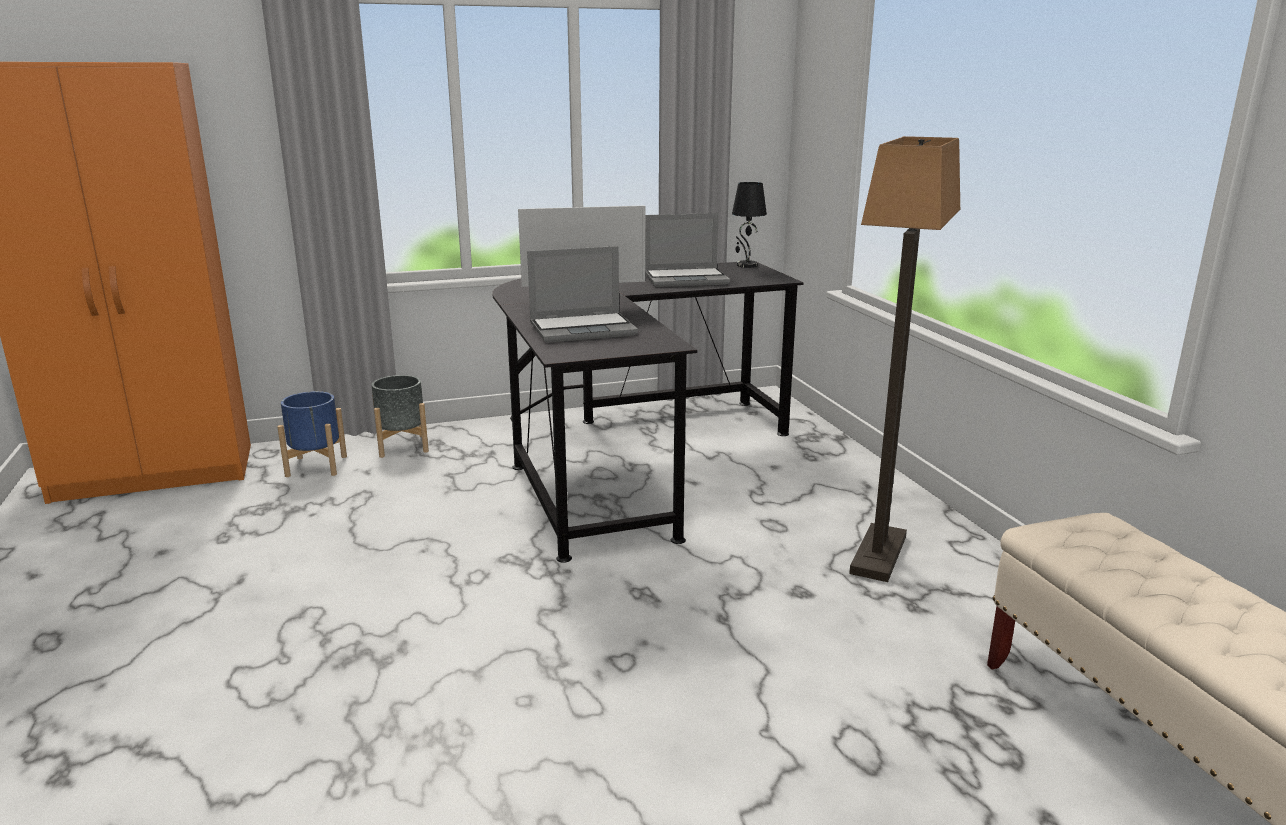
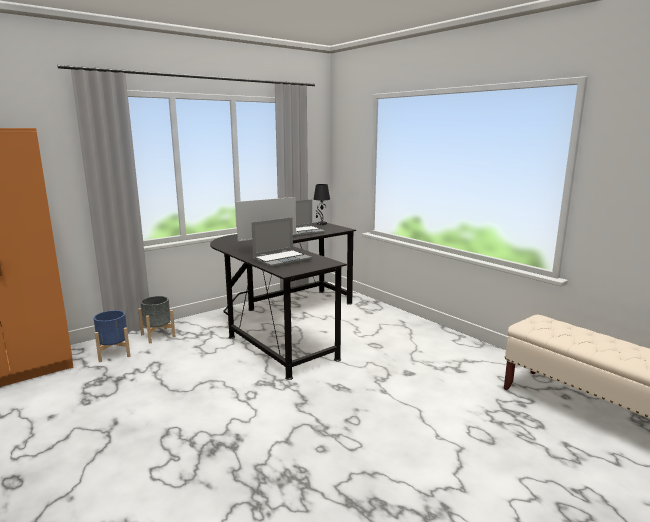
camera: 20 degrees left, 5 degrees down
(879, 555) = (429, 351): floor lamp -> none

